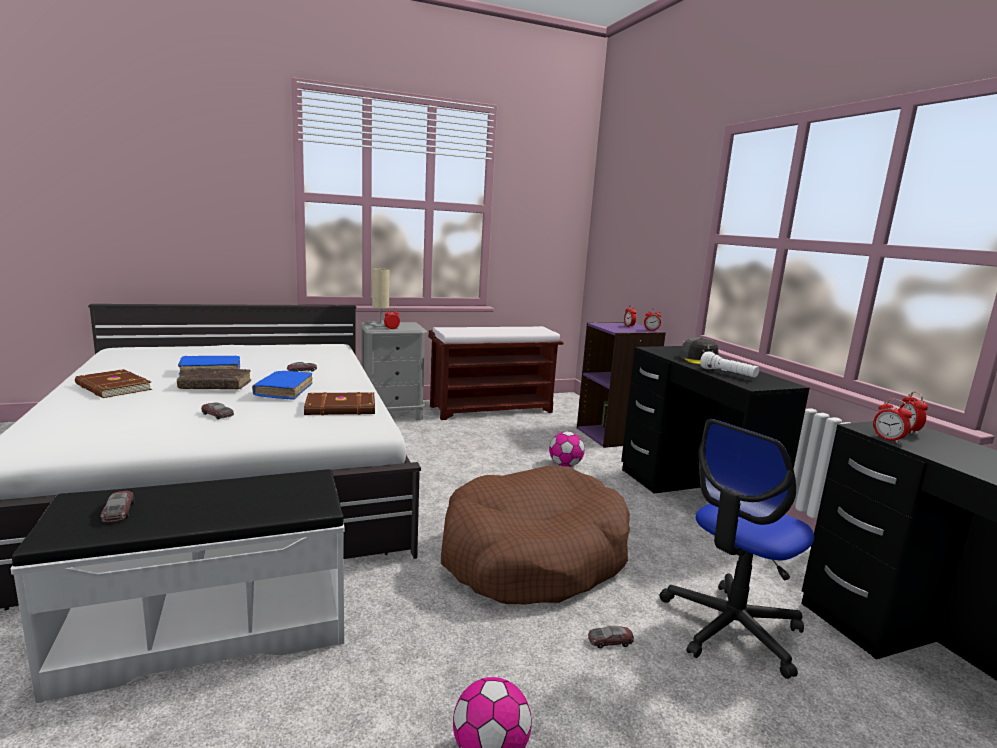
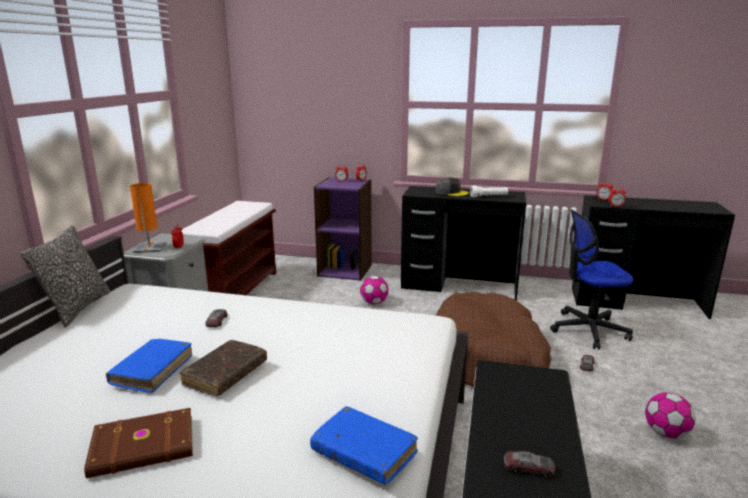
camera: 55 degrees left, 5 degrees up
(217, 414) = (333, 384): toy car -> none
(284, 391) = (285, 341): blue book -> blue book (364, 453)
(291, 343) = (77, 308): none -> pillow
(341, 408) = (366, 324): brown book -> none
(380, 324) = (149, 248): beige table lamp -> orange table lamp
(731, 628) = (588, 330): office chair -> office chair turned 90 degrees clockwise

